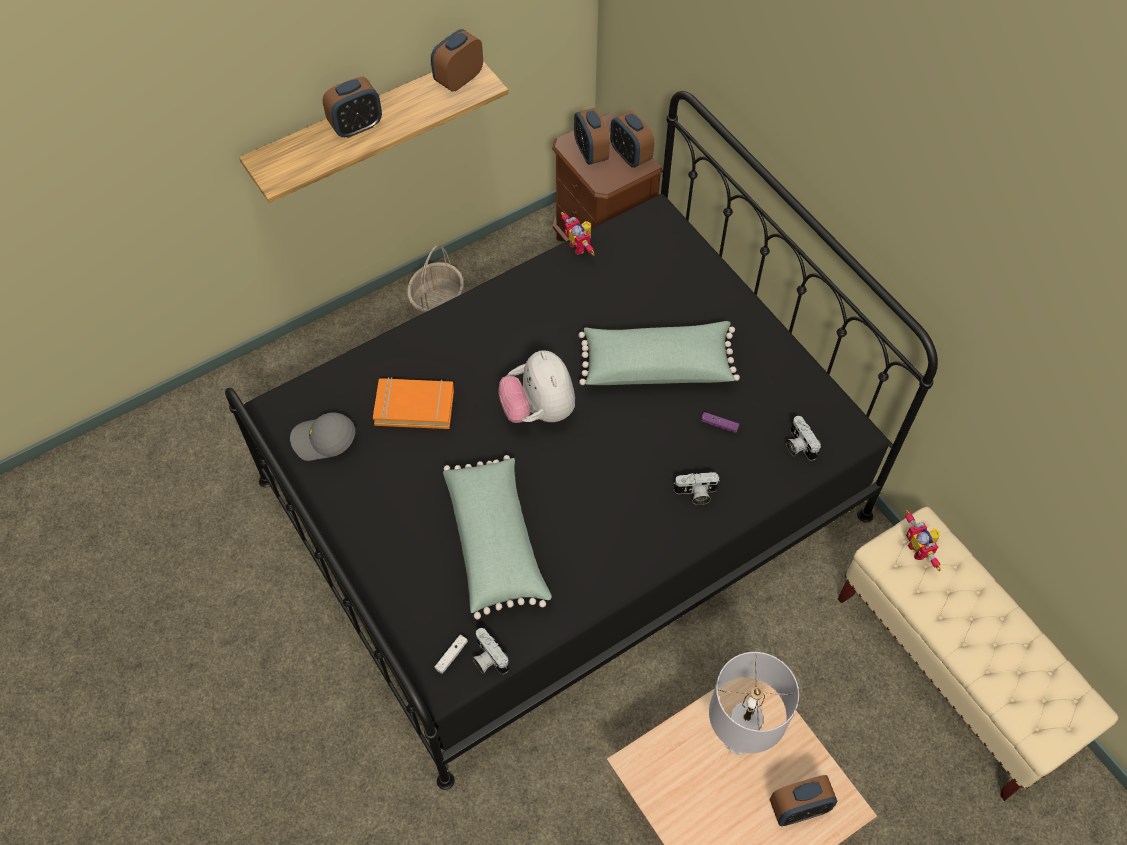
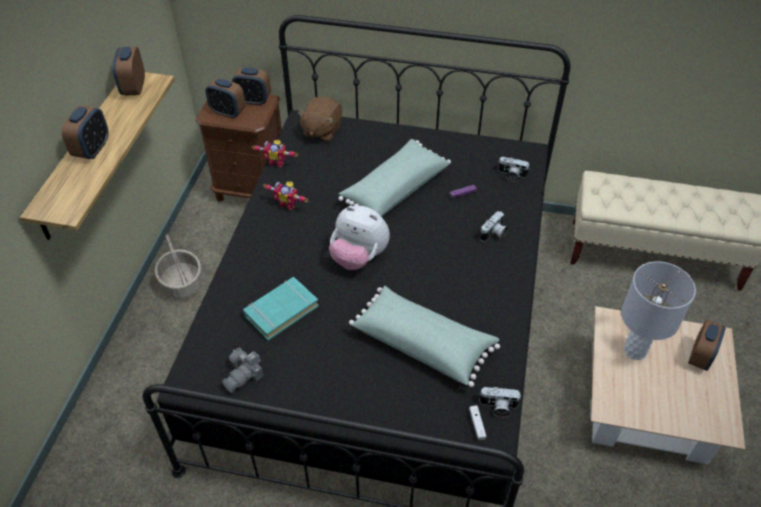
camera: 45 degrees left, 10 degrees down
(323, 440) = (244, 375): grey cap -> camera
(414, 406) = (281, 311): orange book -> turquoise book
(662, 241) = (321, 131): none -> brown plush toy
(920, 549) = (608, 189): toy robot -> toy robot (288, 204)

